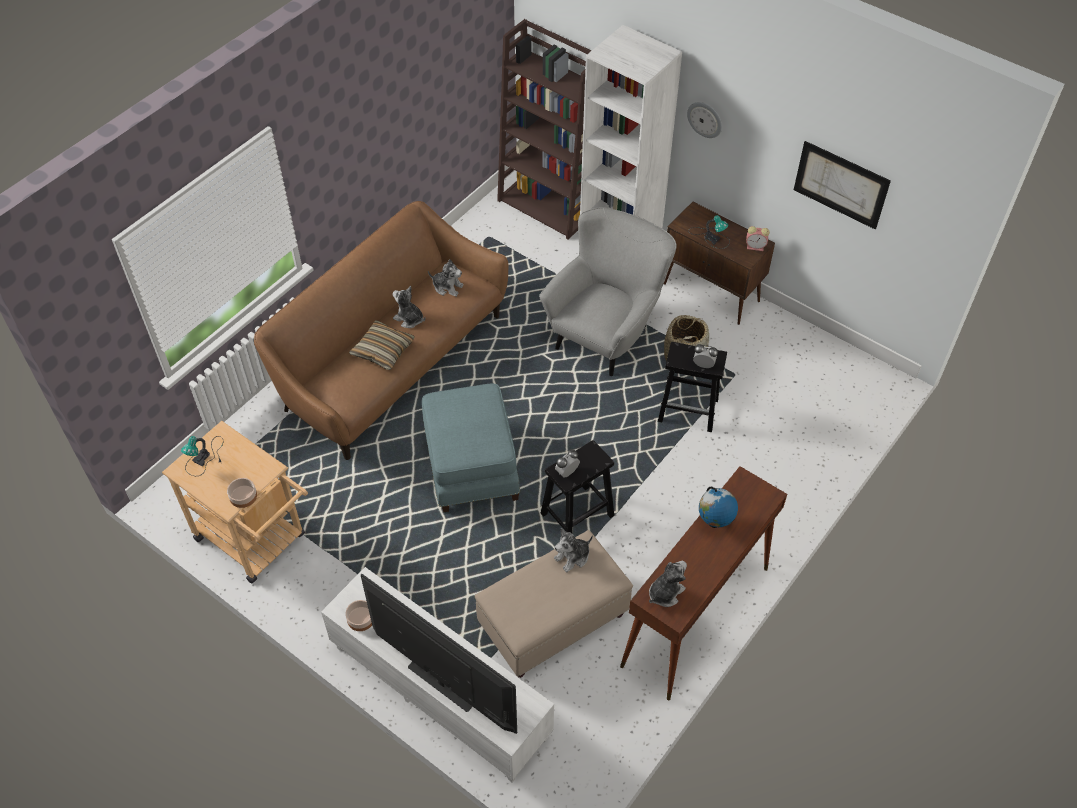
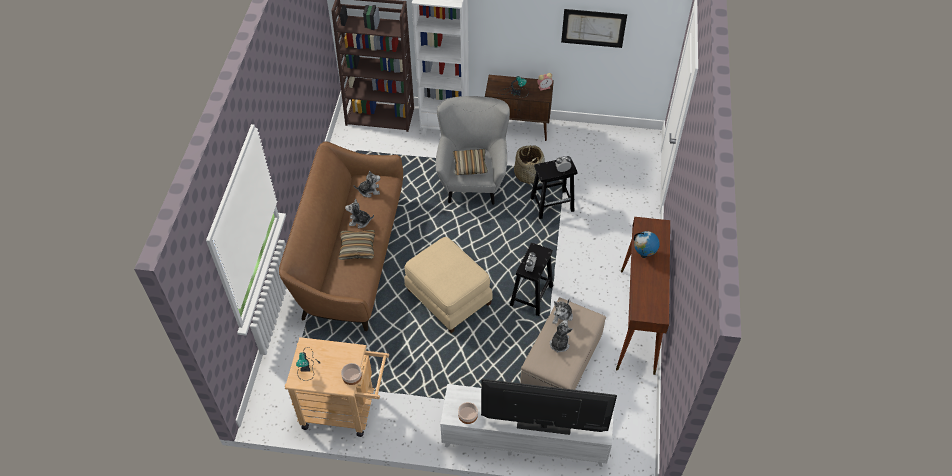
camera: 30 degrees left, 0 degrees up
(470, 467) = (447, 298): blue ottoman -> beige ottoman
(594, 309) = (470, 165): none -> pillow
(665, 592) = (645, 306): plush toy -> plush toy (559, 343)
(705, 119) = (489, 18): wall clock -> none

